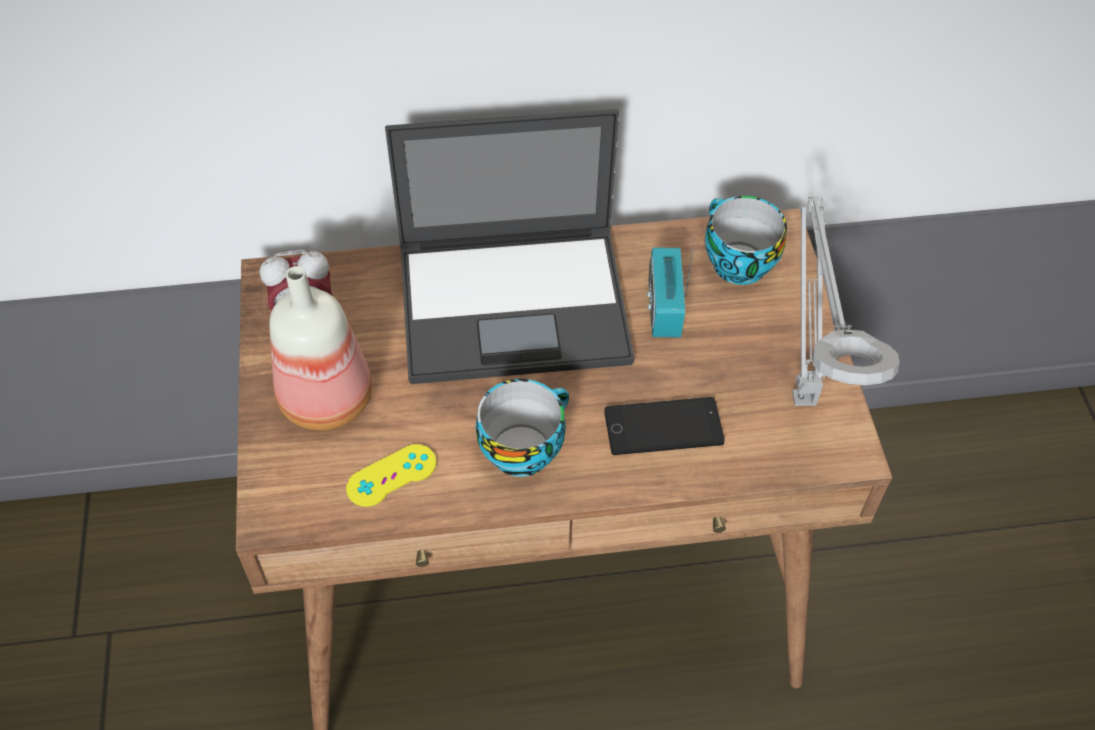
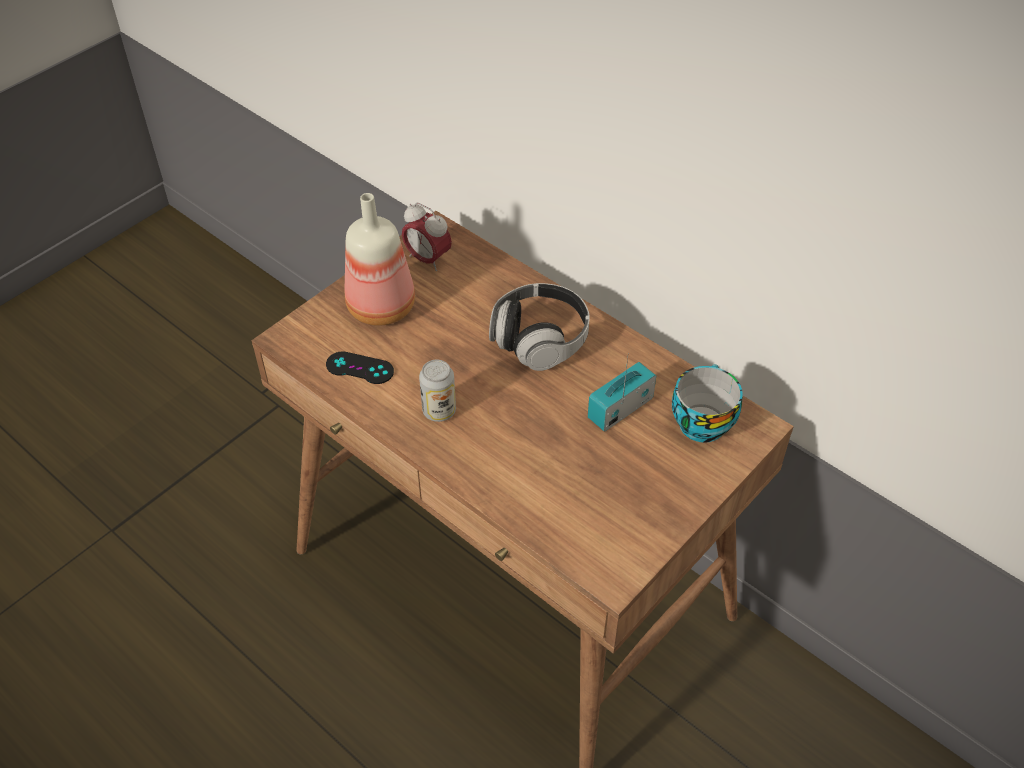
camera: 50 degrees right, 5 degrees down
(391, 475) = (359, 368): yellow game controller -> black game controller
(516, 304) = (539, 340): laptop -> headphones
(523, 447) = (439, 411): cup -> can
(663, 427) = (525, 467): phone -> none
(802, 393) = (632, 522): grey table lamp -> none

